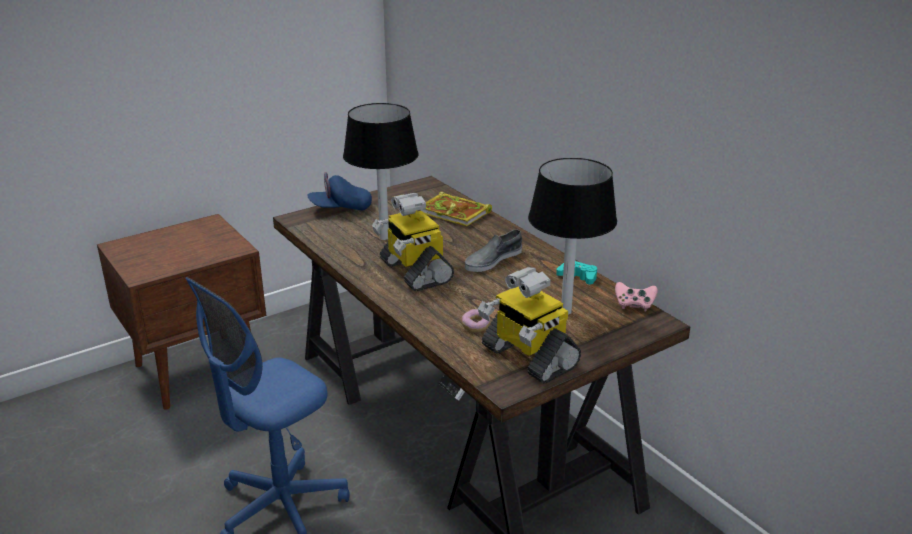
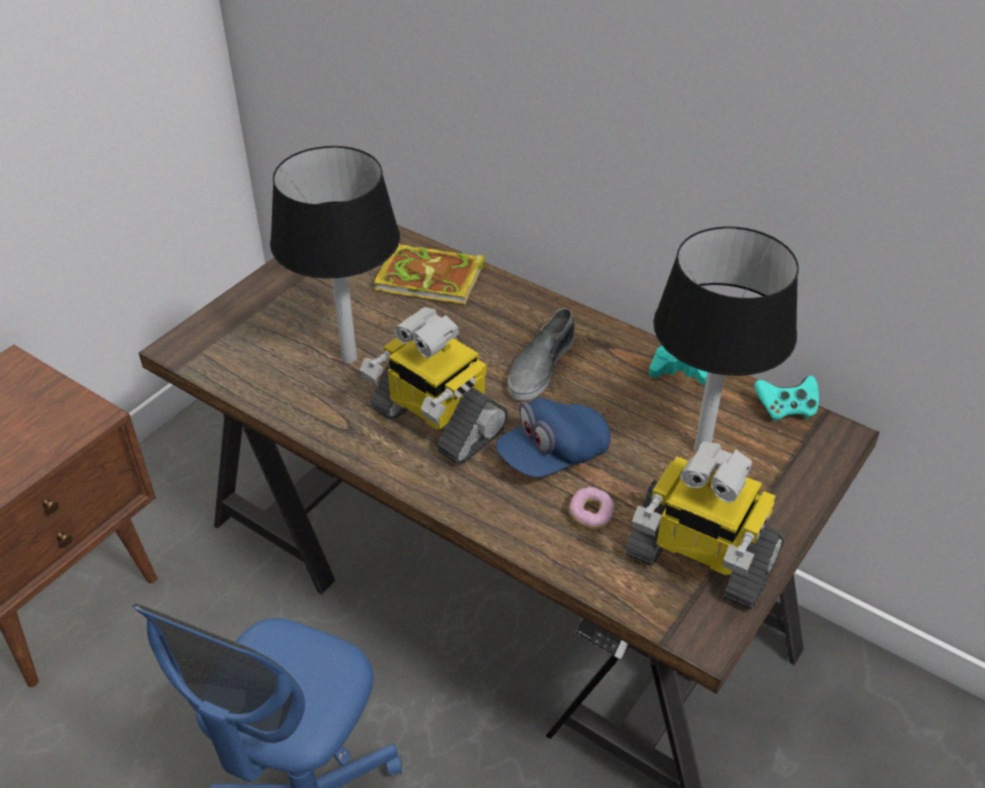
camera: 20 degrees left, 15 degrees up
(340, 208) = (243, 308): blue cap -> blue cap (553, 456)
(634, 305) = (785, 409): pink game controller -> turquoise game controller

